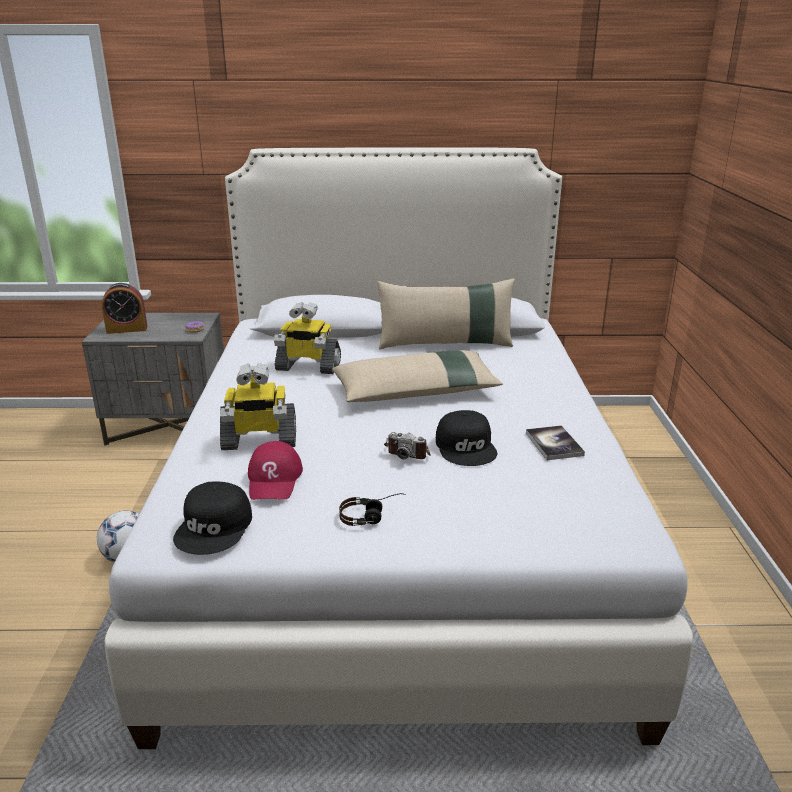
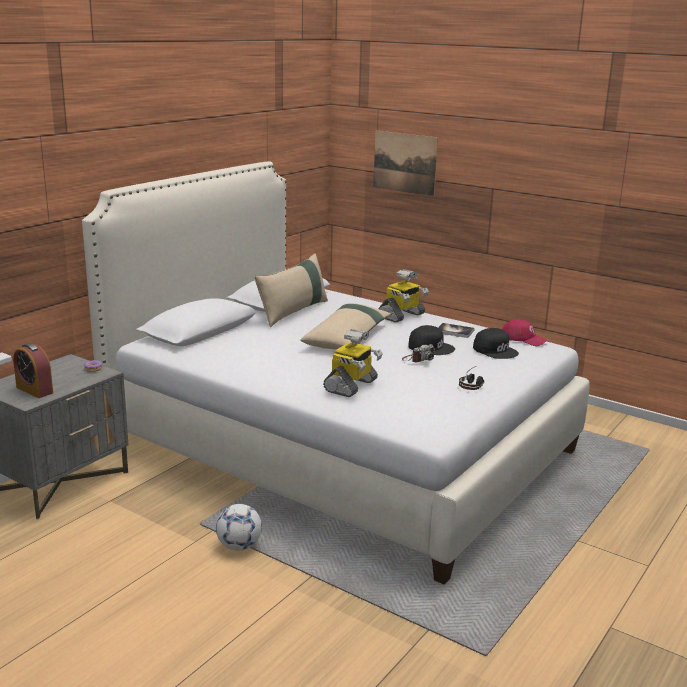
camera: 55 degrees left, 5 degrees down
(127, 329) = (34, 390): alarm clock -> alarm clock turned 105 degrees clockwise
(215, 527) = (439, 417): black cap -> black cap (495, 350)
(274, 479) = (407, 392): red cap -> red cap (523, 339)
(307, 367) = (261, 350): toy robot -> toy robot (402, 316)
(745, 176) = (405, 163): none -> picture

